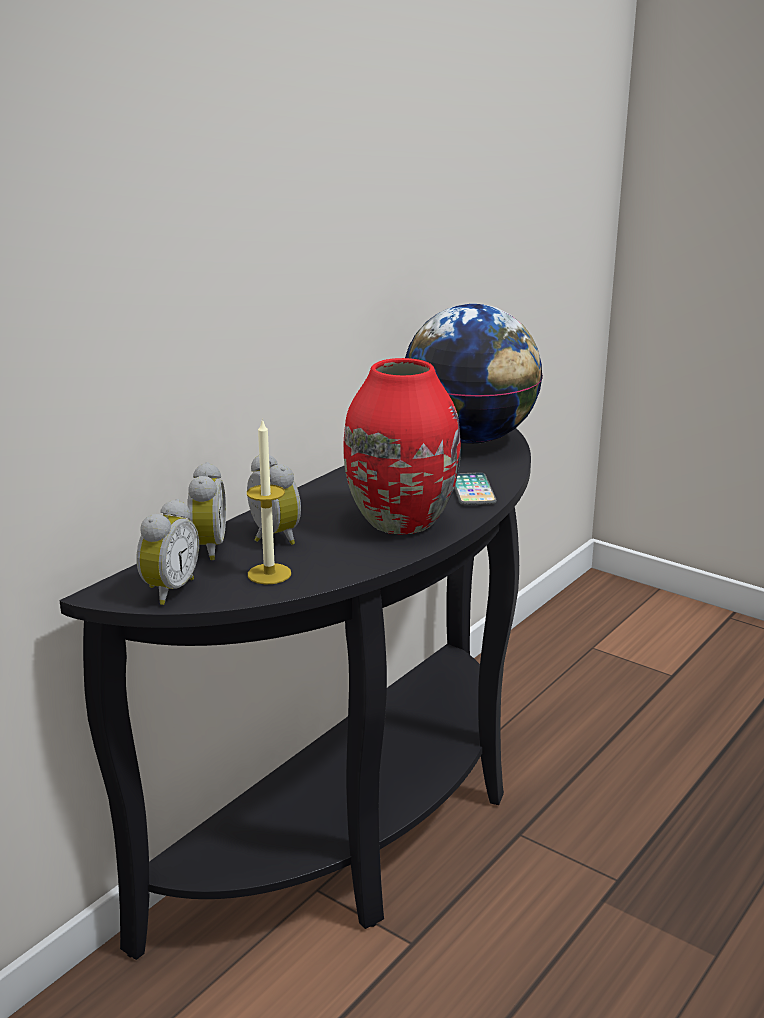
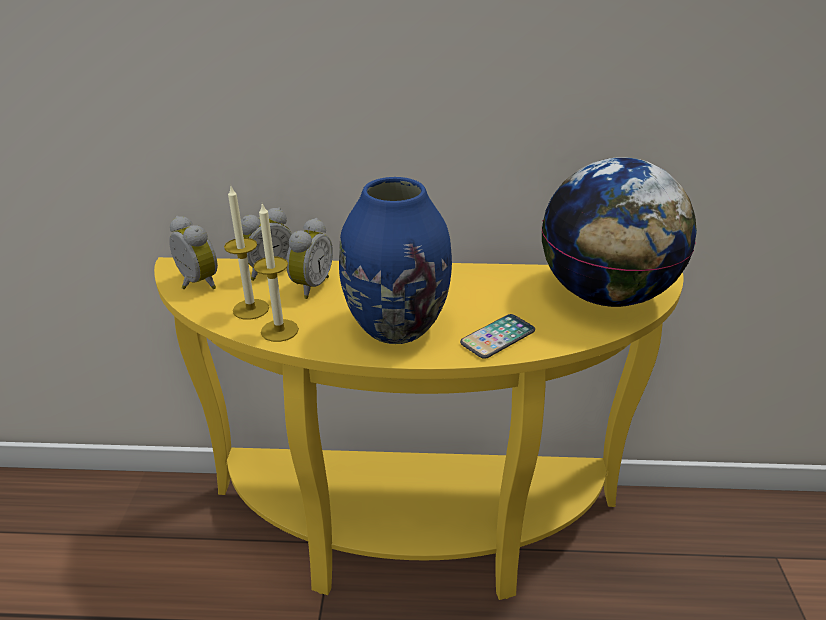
camera: 55 degrees right, 10 degrees up
(167, 590) = (196, 284): alarm clock -> alarm clock turned 120 degrees counterclockwise
(330, 569) = (279, 330): none -> candle
(371, 826) = (413, 535): black console table -> yellow console table
(400, 521) = (396, 326): red vase -> blue vase

